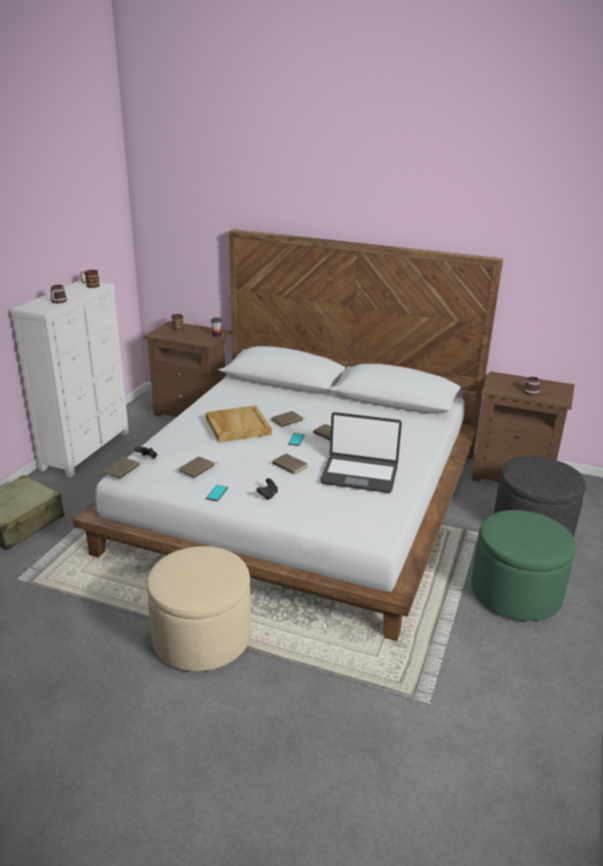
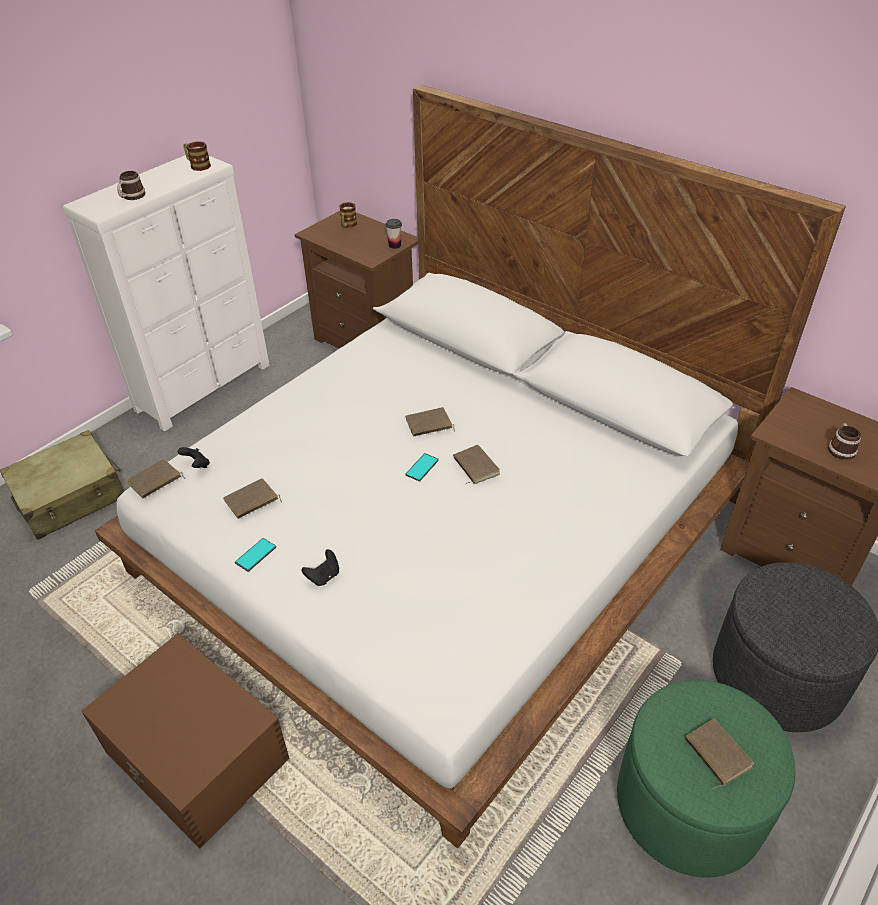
camera: 20 degrees right, 15 degrees up
(202, 637) = (197, 757): beige ottoman -> brown storage box
(237, 426) = (350, 423): beige tray -> none
(289, 466) = (385, 520): brown book -> brown book (716, 754)
(359, 474) = (480, 563): laptop -> none

